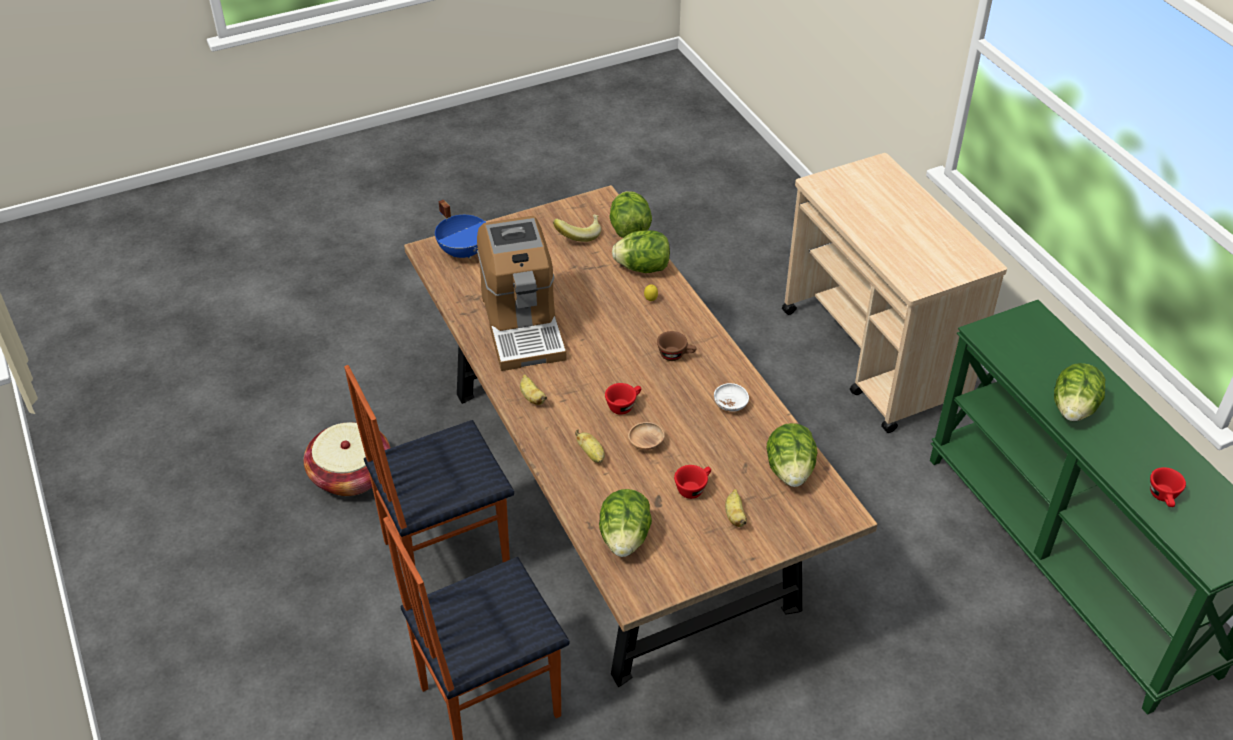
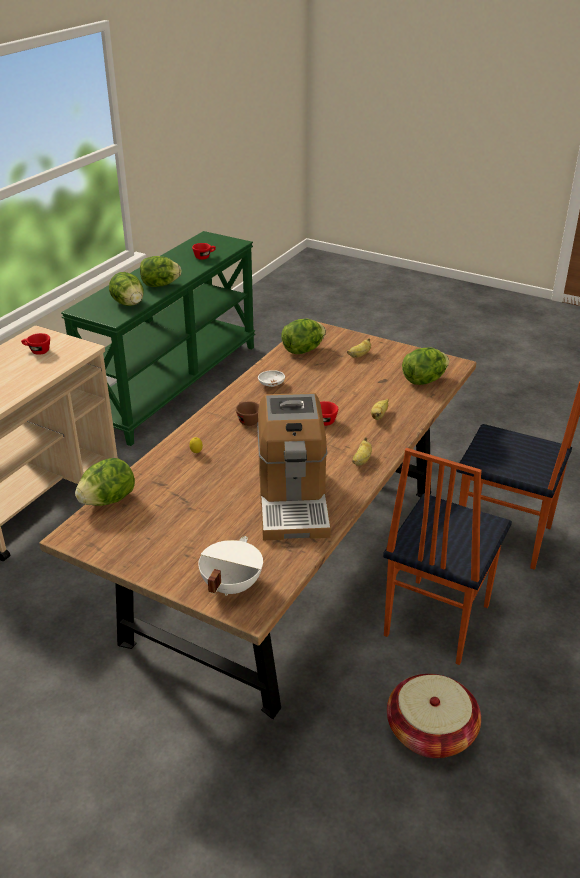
camera: 125 degrees left, 10 degrees down
(444, 554) = (434, 620): chair -> chair turned 90 degrees clockwise
(464, 251) = (230, 585): blue cooking pot -> white cooking pot
(522, 325) = (292, 500): coffee machine -> coffee machine turned 135 degrees clockwise
(578, 234) = (140, 526): banana -> none
(643, 268) = (157, 472): lettuce -> lettuce (128, 304)
(646, 443) = (343, 401): brown bowl -> none
(693, 488) = (357, 373): red cup -> red cup (37, 351)

